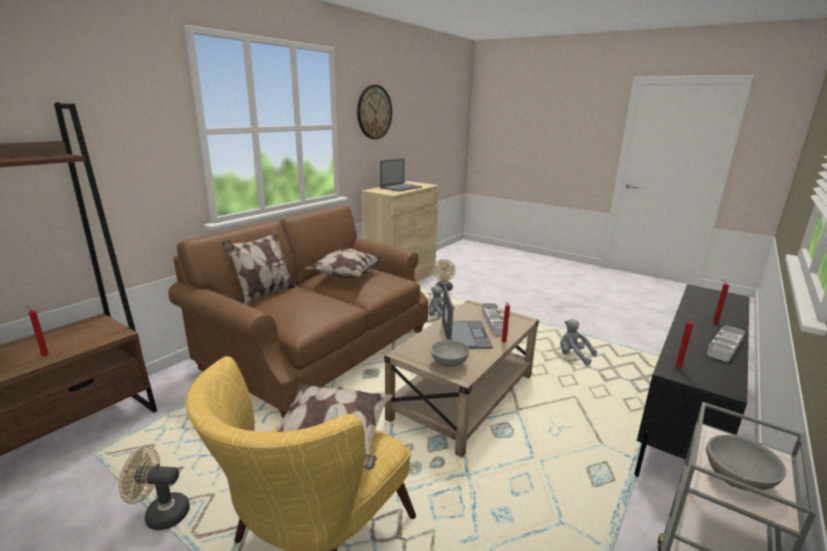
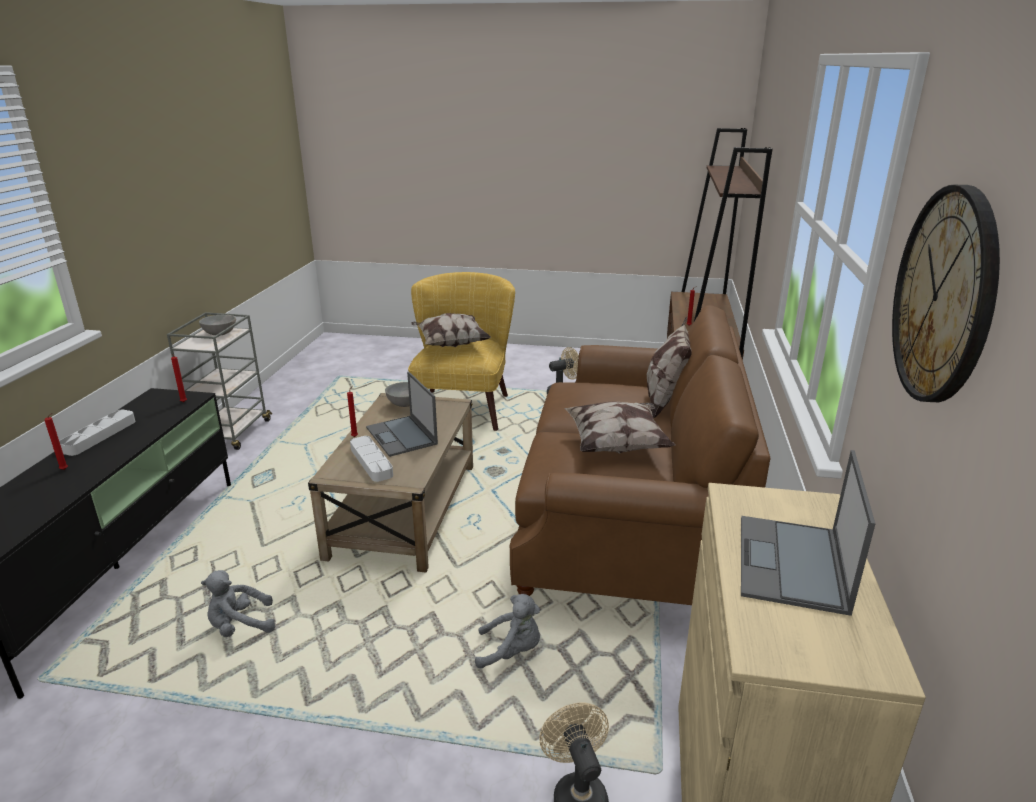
camera: 155 degrees right, 5 degrees up
(573, 356) = (240, 626): grey plush toy -> grey plush toy turned 150 degrees clockwise

